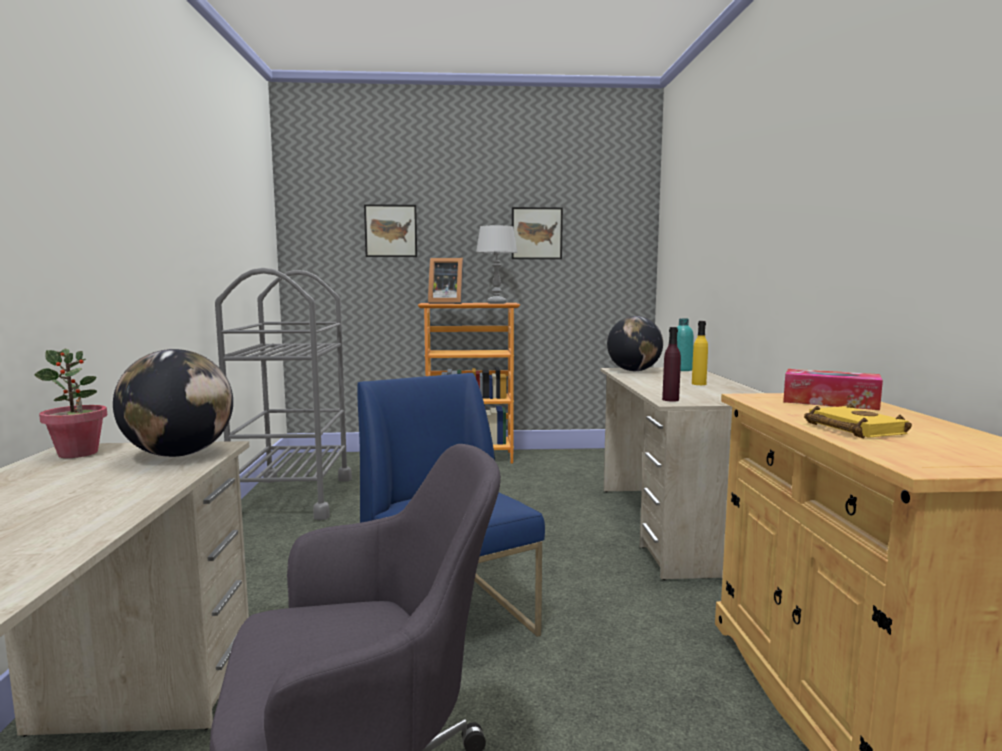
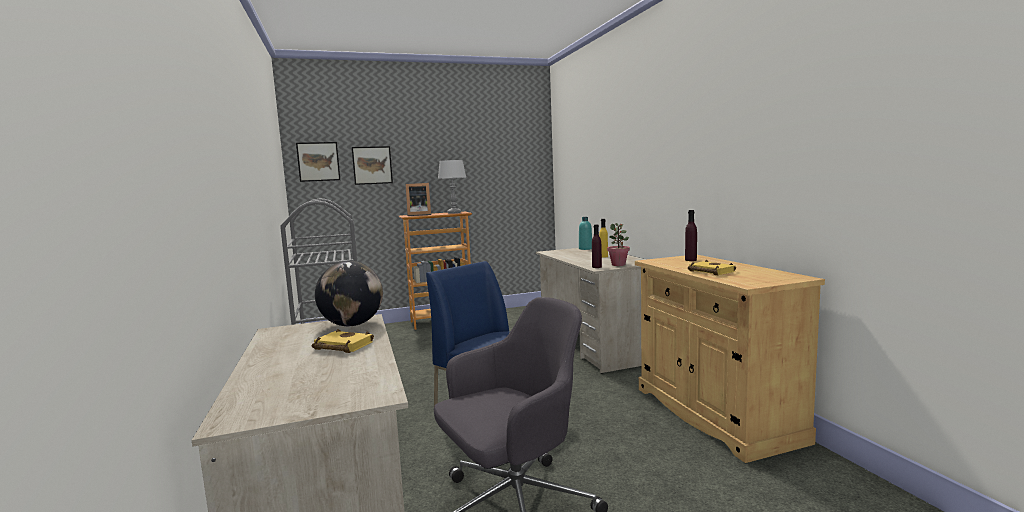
camera: 15 degrees left, 0 degrees up
(78, 453) = (284, 332): potted plant -> potted plant (618, 265)
(97, 492) = (341, 346): none -> yellow book
(536, 233) = (475, 163): picture -> picture (318, 161)
(634, 371) = (558, 252): globe -> none
(830, 402) = (690, 260): tissue box -> purple bottle

